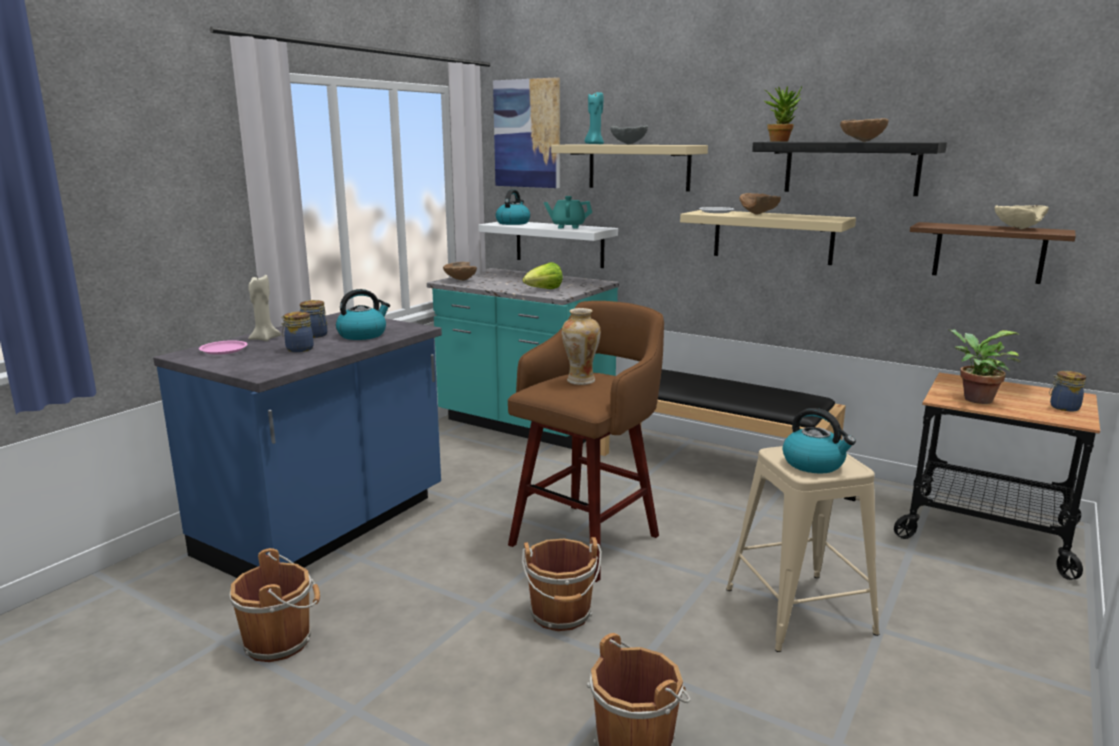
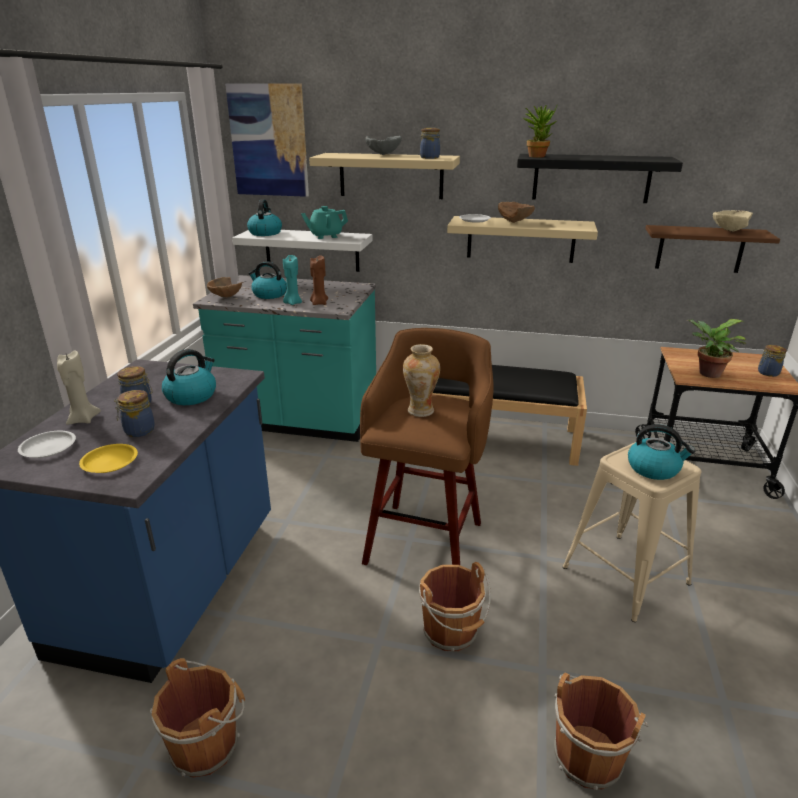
camera: 20 degrees left, 10 degrees up
(224, 350) = (48, 448): pink plate -> white plate
(260, 362) = (110, 462): none -> yellow plate
(502, 281) = (269, 294): none -> kettle
(543, 290) = (319, 303): lettuce -> brown candle
(594, 144) = (350, 155): turquoise candle -> turquoise candle (292, 303)
(669, 144) = (430, 157): none -> jar
(861, 141) = (611, 158): brown bowl -> none

